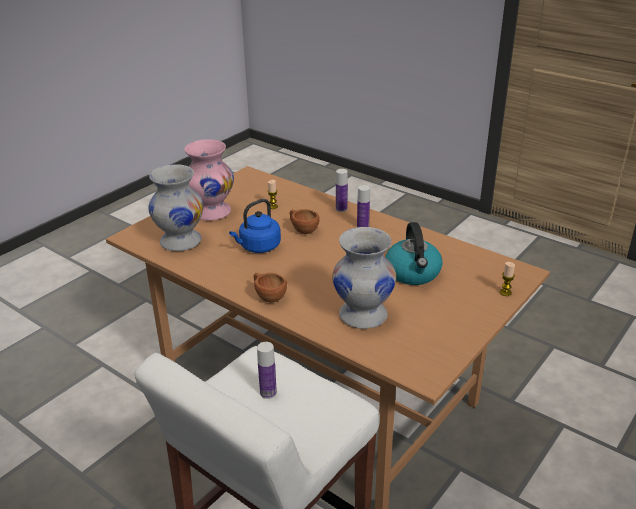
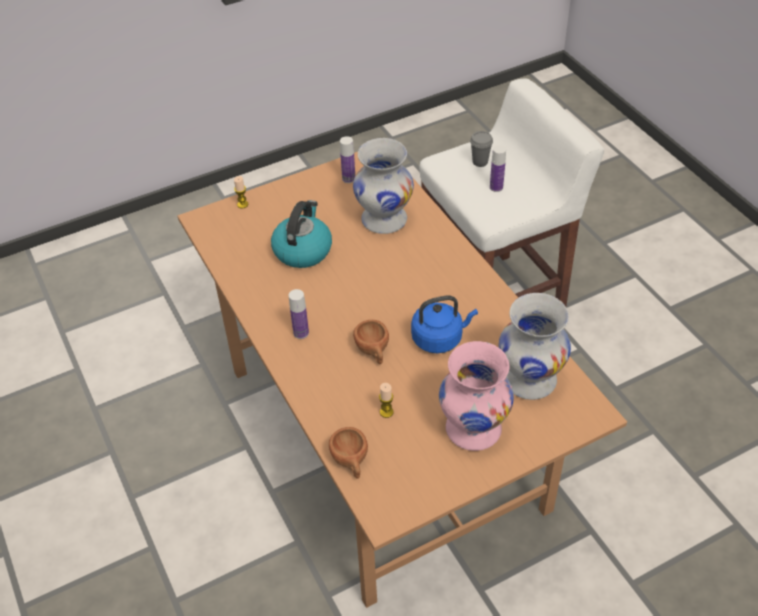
camera: 155 degrees left, 15 degrees up
(268, 296) = (459, 265): brown cup -> brown cup (351, 462)
(303, 421) = (480, 162): none -> grey cup
(341, 209) = (302, 375): bottle -> bottle (348, 179)

